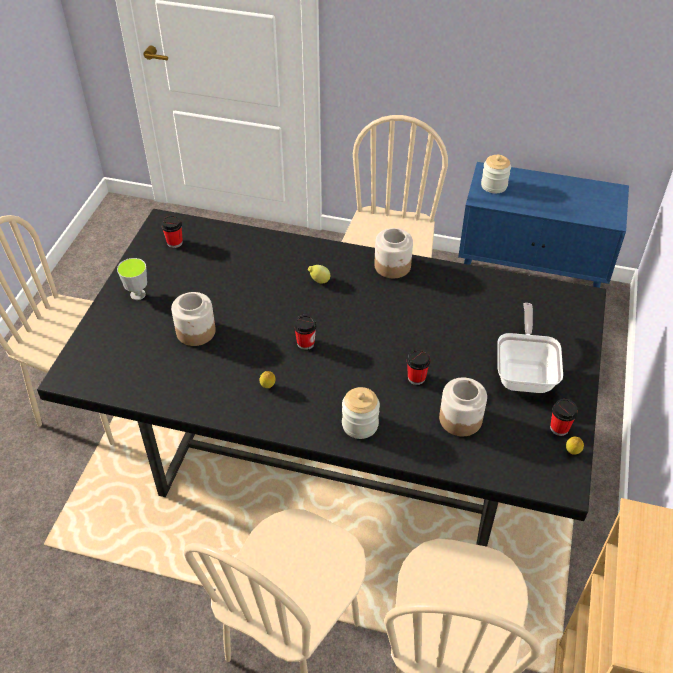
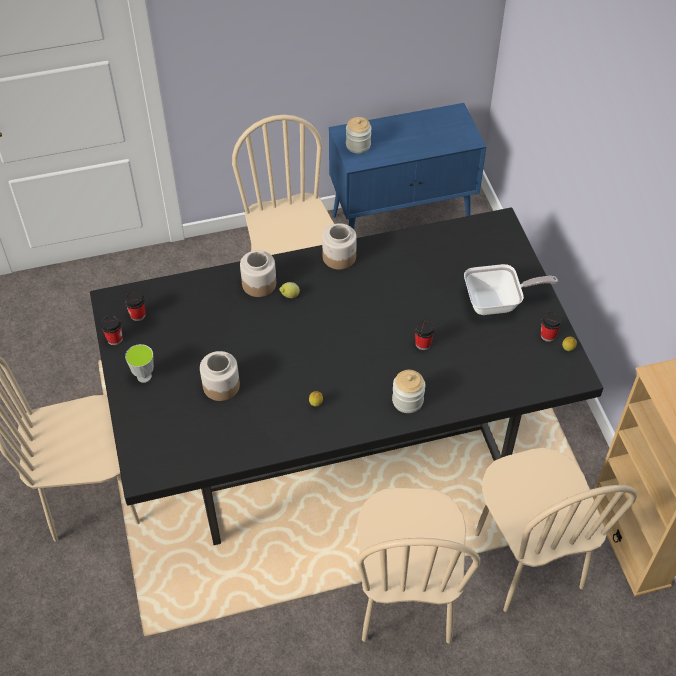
camera: 30 degrees left, 5 degrees up
(305, 343) = (318, 354): cup -> cup (115, 339)
(460, 419) = (476, 361): jar -> jar (259, 284)
(525, 372) = (497, 303): frying pan -> frying pan turned 105 degrees clockwise

